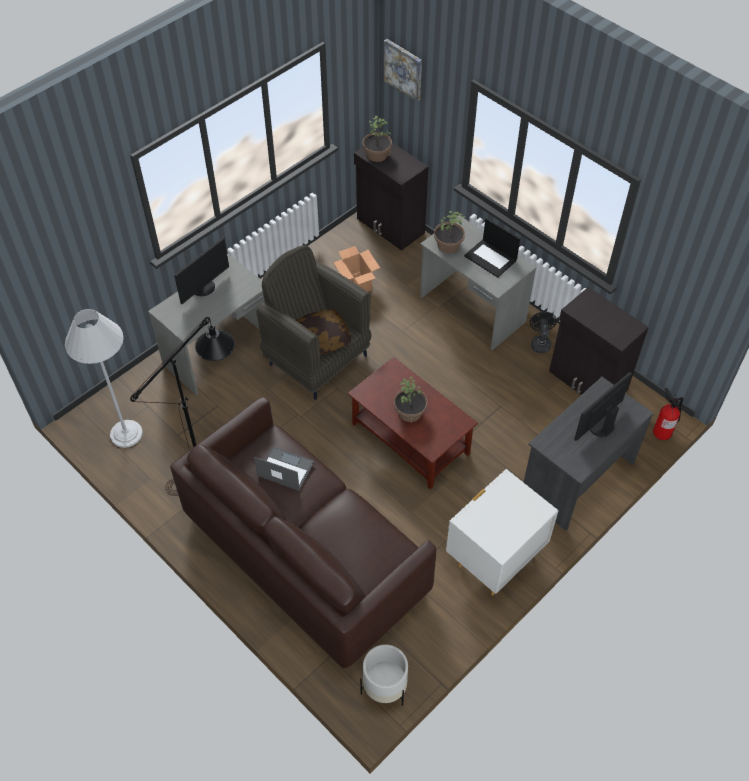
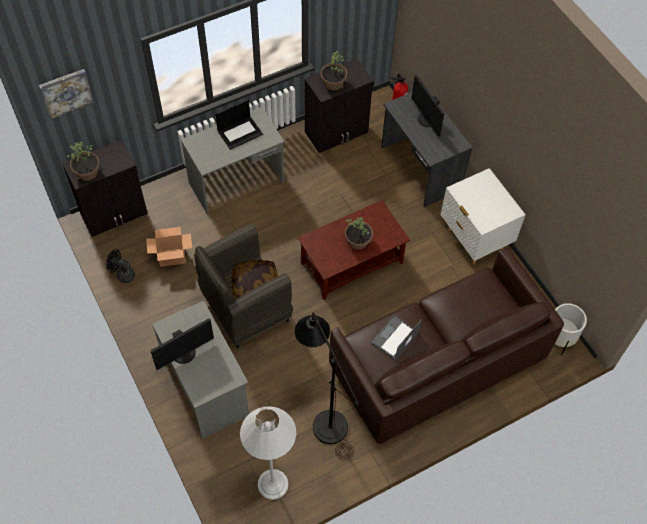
camera: 75 degrees left, 5 degrees up
(204, 288) = (184, 354): monitor -> monitor turned 90 degrees clockwise
(448, 245) = (212, 156): potted plant -> potted plant (333, 83)
(540, 342) = (289, 149): black fan -> black fan (122, 274)

